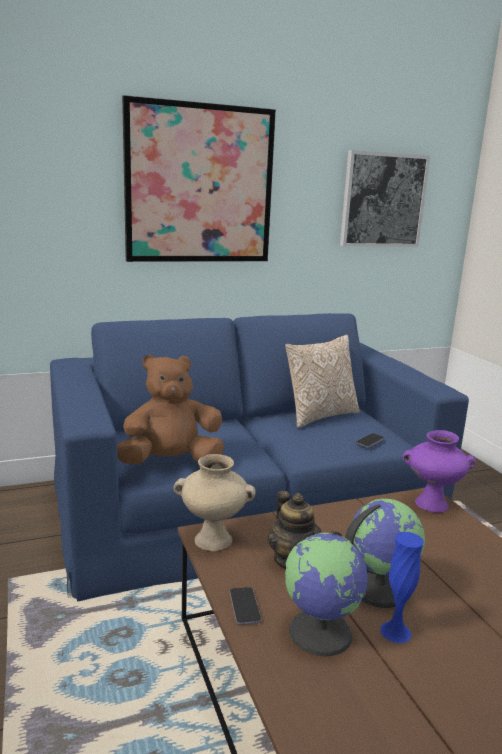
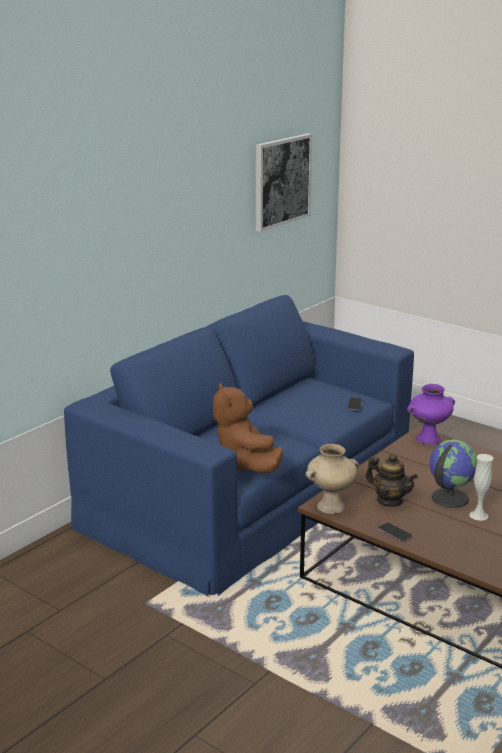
camera: 30 degrees left, 5 degrees up
(171, 462) = (244, 465): brown plush toy -> brown plush toy turned 60 degrees counterclockwise
(199, 185) = (156, 207): picture -> none
(319, 415) = (296, 394): pillow -> none
(321, 632) = (445, 529): globe -> none
(395, 632) = (478, 515): blue vase -> white vase

